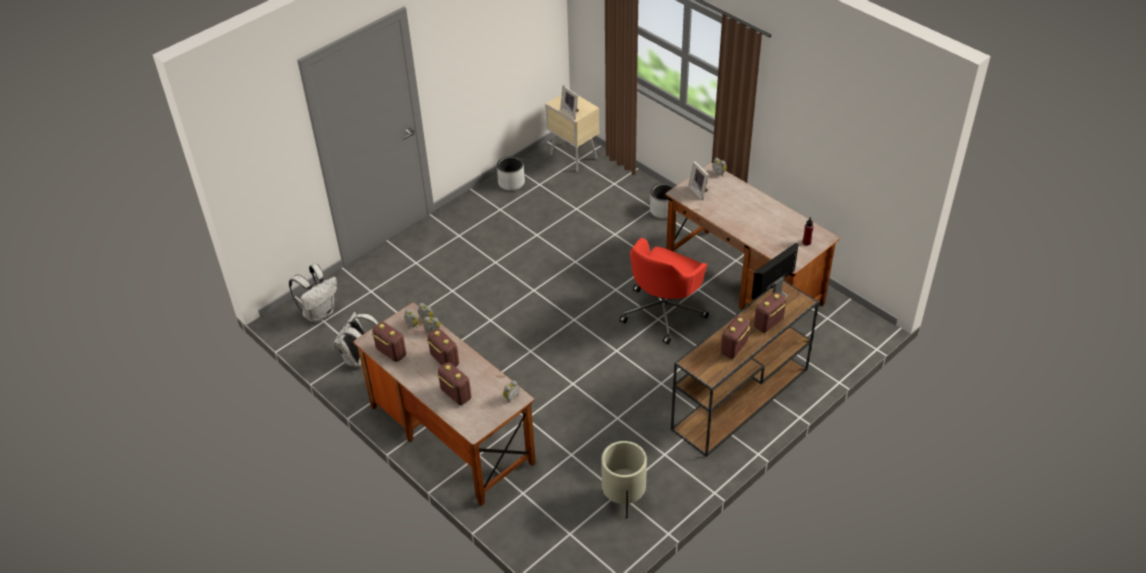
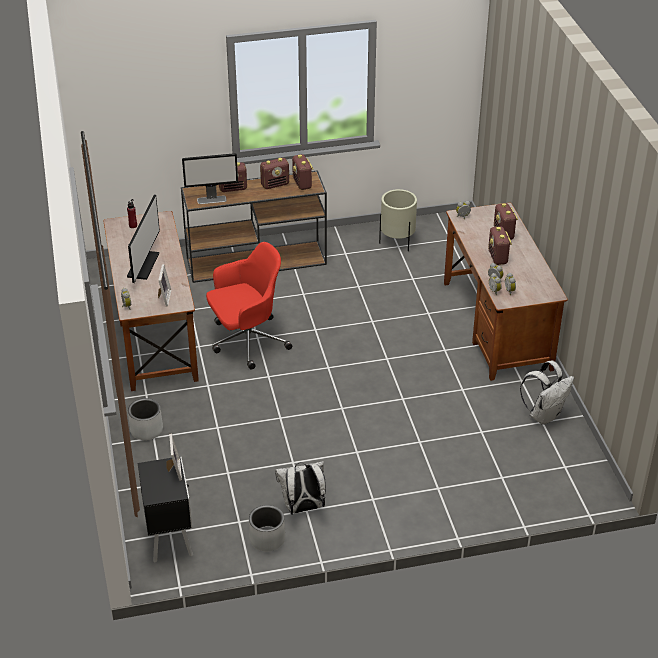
camera: 150 degrees left, 5 degrees down
(319, 313) = (566, 477): white backpack -> white backpack (303, 508)
(391, 352) = (539, 278): radio -> radio (302, 183)
(573, 158) = (170, 538): beige nightstand -> black nightstand
(750, 211) = (143, 265): none -> monitor

